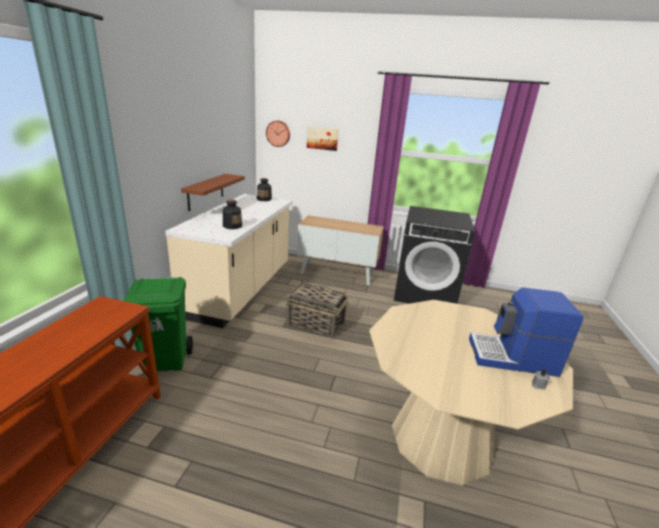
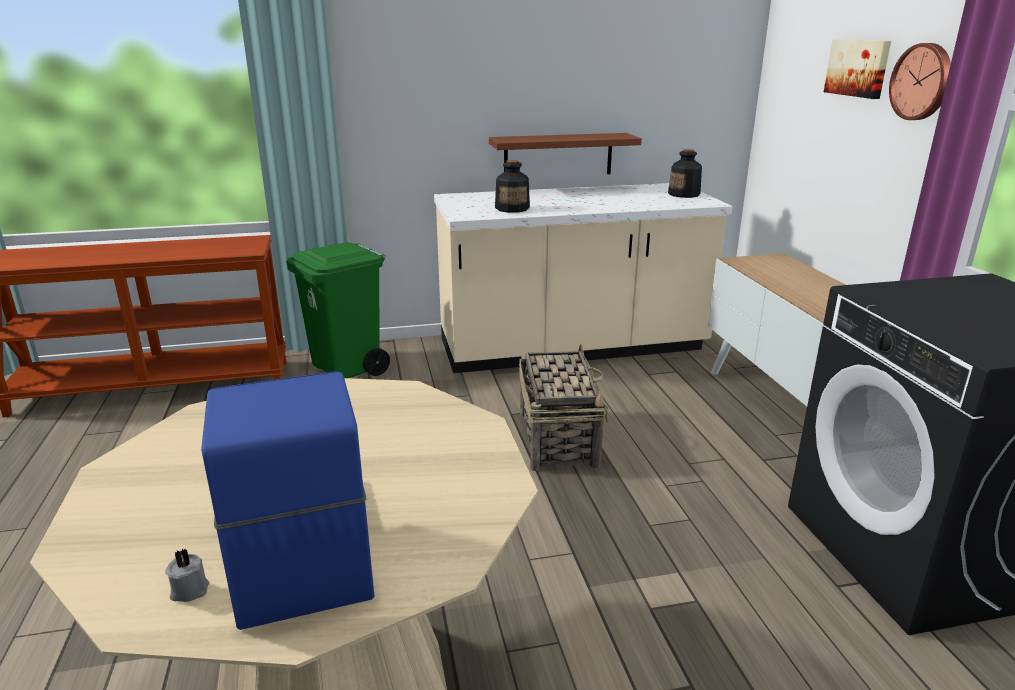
camera: 65 degrees right, 0 degrees up
(278, 133) = (791, 61): wall clock -> wall clock (922, 82)

